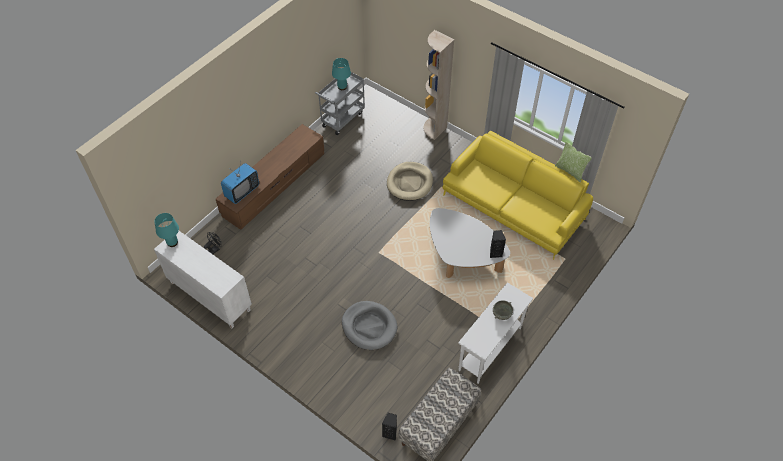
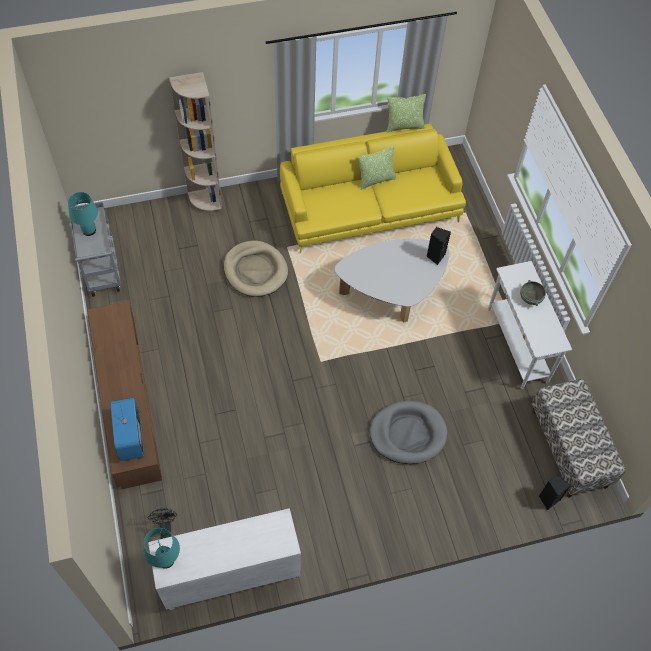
camera: 55 degrees left, 5 degrees up
(523, 189) = (376, 180): none -> pillow

